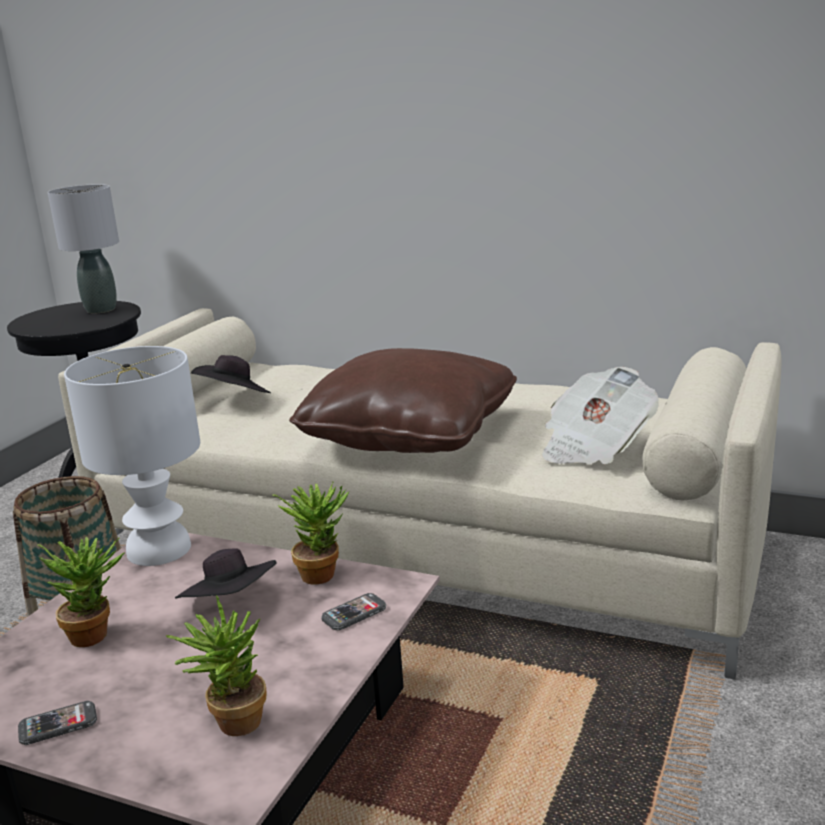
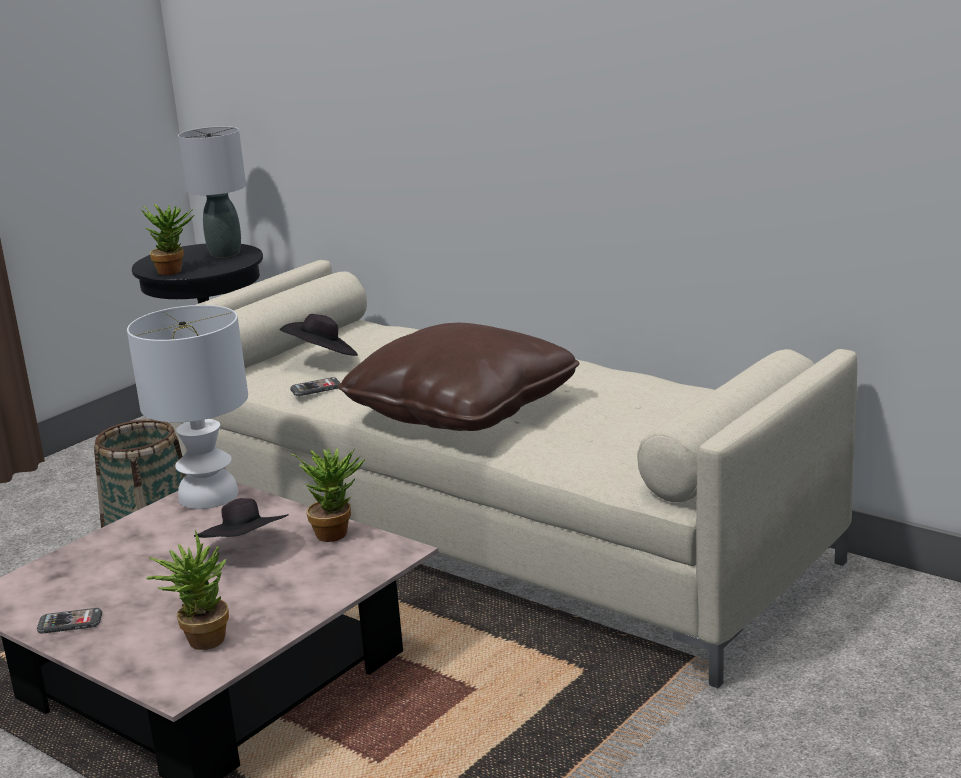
camera: 15 degrees right, 0 degrees up
(96, 633) = (126, 558): potted plant -> potted plant (174, 271)
(354, 614) = (344, 570): phone -> phone (316, 388)
(594, 446) = (625, 441): newspaper -> none

